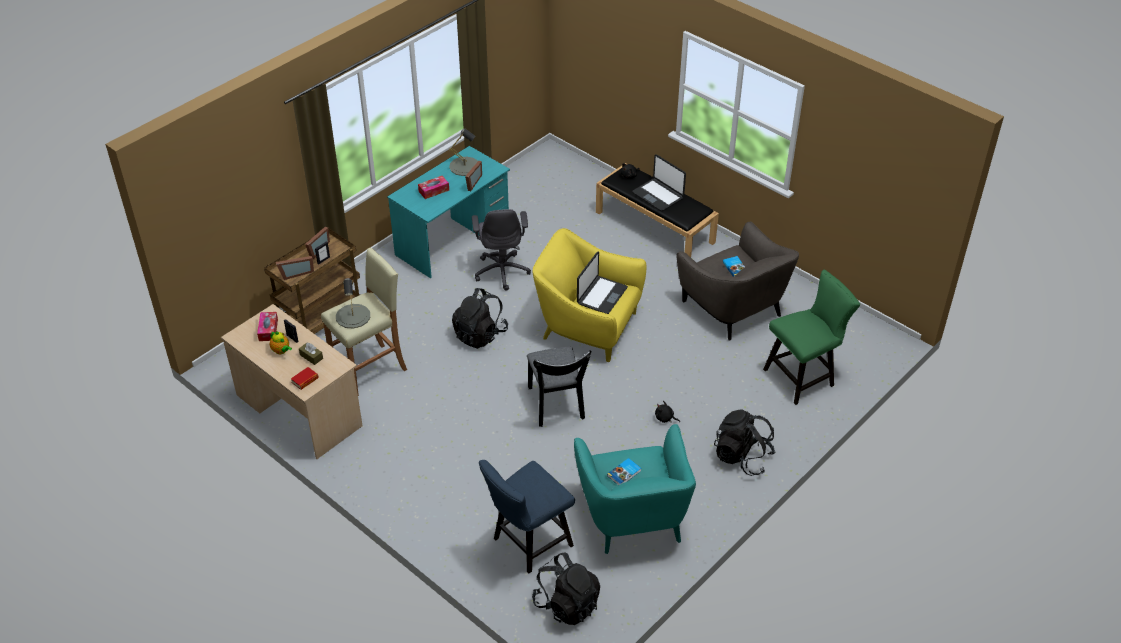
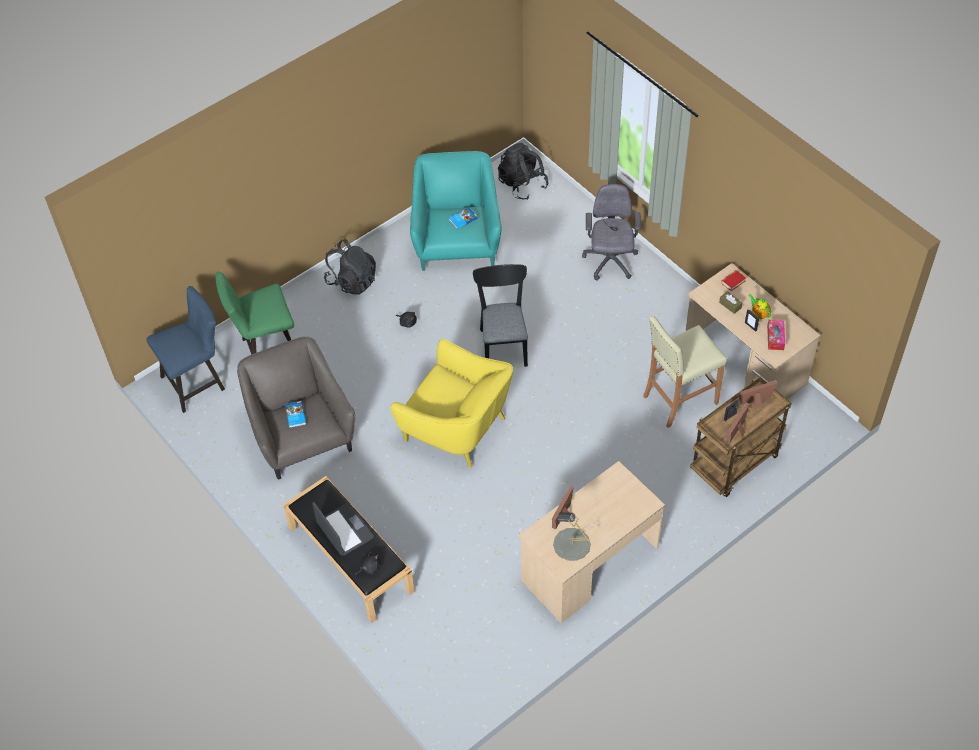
camera: 170 degrees left, 10 degrees up
(353, 316) = (694, 346): grey table lamp -> none
(434, 191) = (610, 507): tissue box -> none
(453, 240) = (589, 565): turquoise desk -> beige desk
(480, 334) = (568, 430): black backpack -> none
(502, 271) = (537, 511): grey office chair -> grey office chair (610, 262)
(528, 544) = (546, 228): blue chair -> blue chair (197, 382)
(601, 295) = (442, 395): laptop -> none

